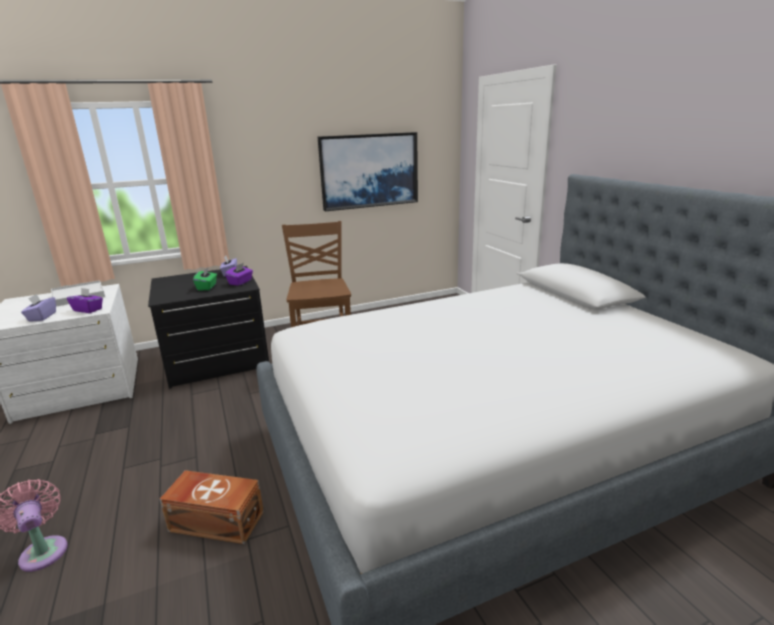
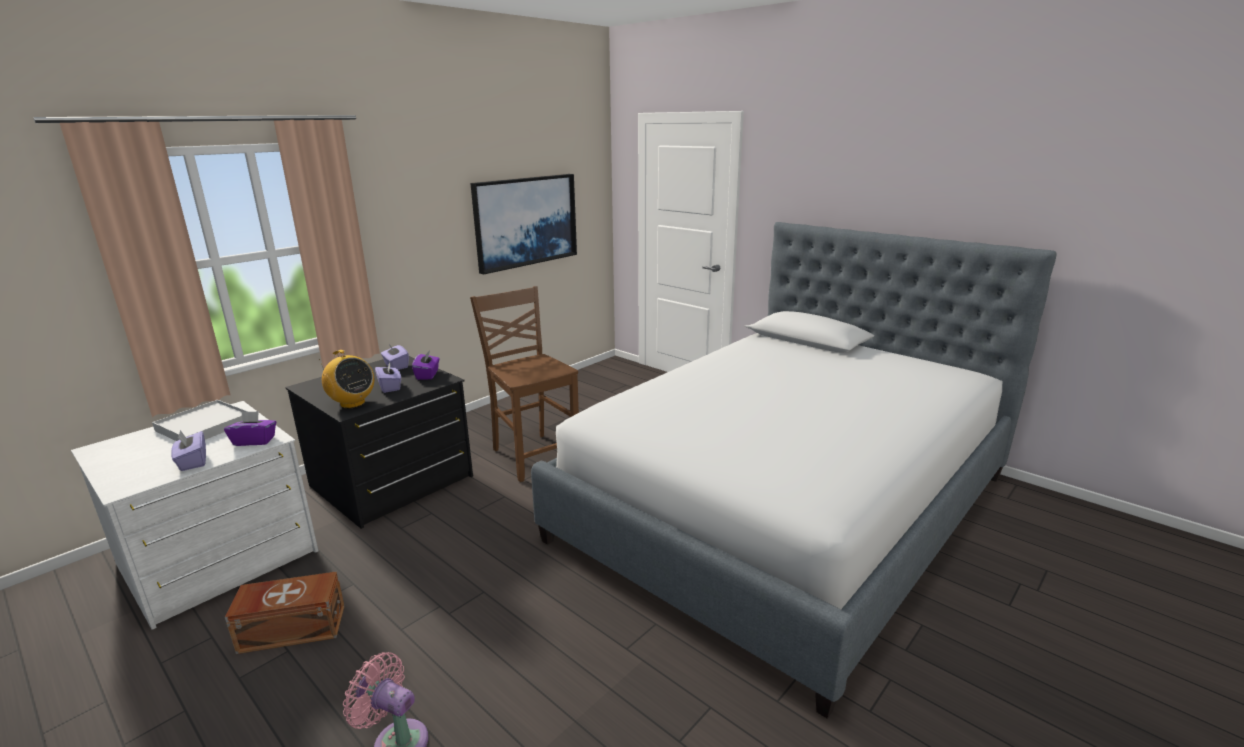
camera: 25 degrees left, 0 degrees up
(171, 294) = (352, 403): none -> radio
(207, 287) = (390, 387): green tissue box -> purple tissue box
(216, 520) = (575, 643): brown storage box -> brown storage box (291, 628)

